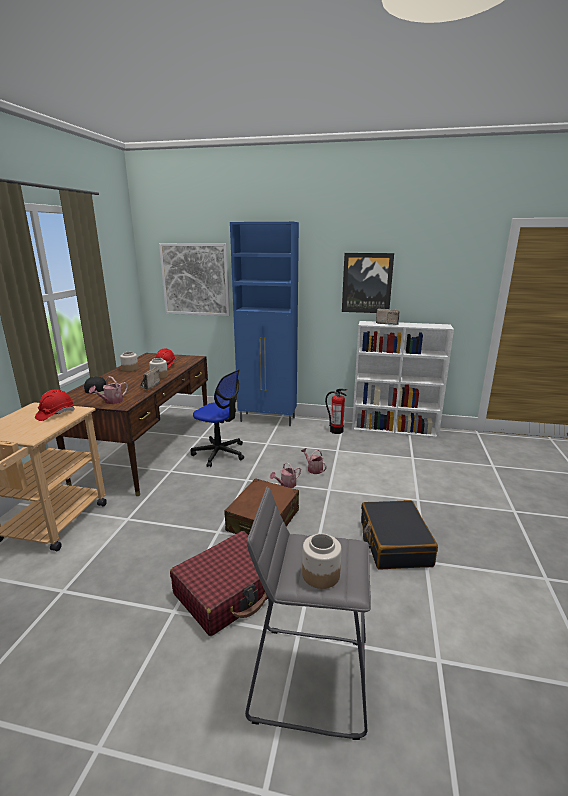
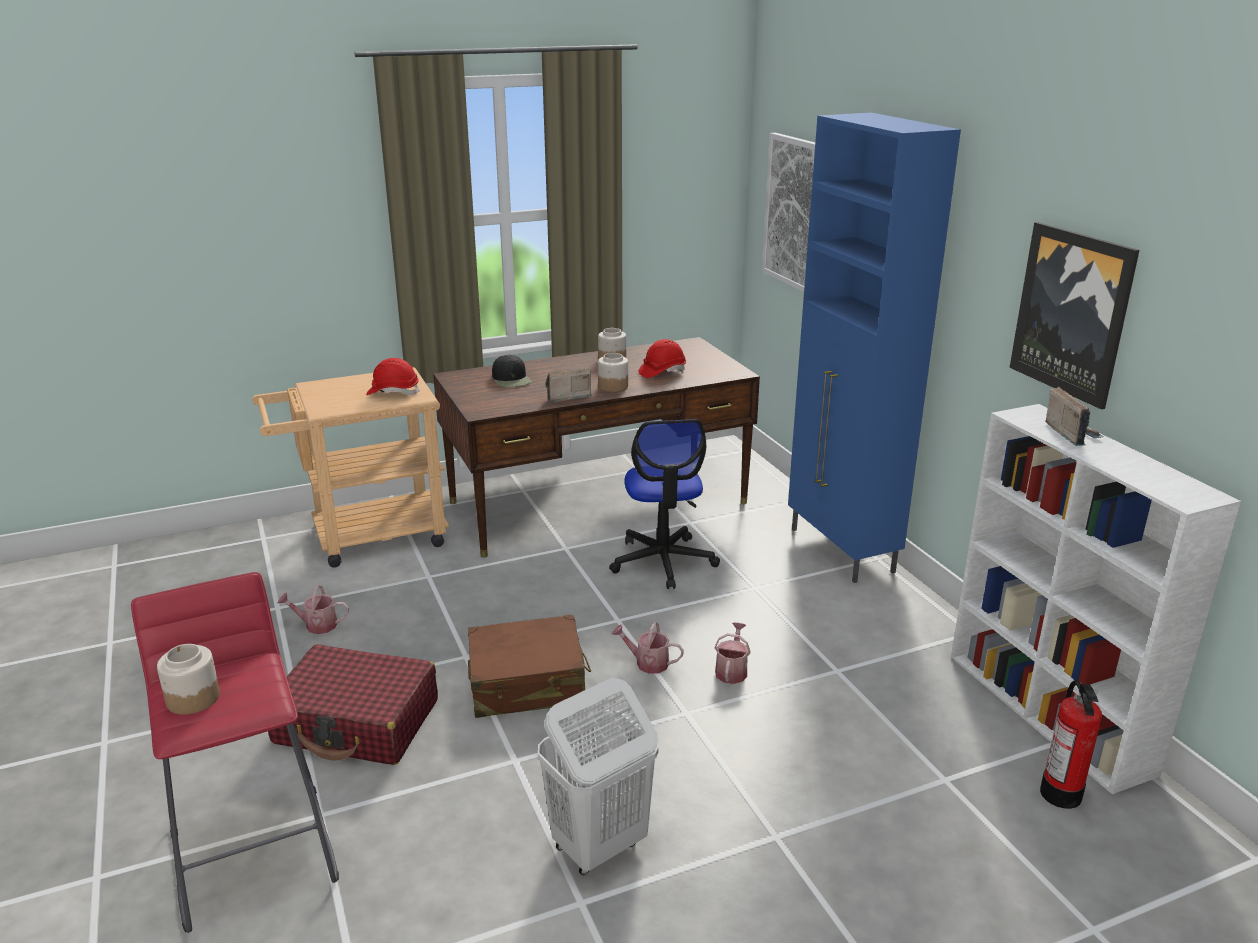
camera: 55 degrees right, 5 degrees up
(111, 401) = (483, 401): watering can -> watering can (316, 625)
(308, 677) = (255, 852): grey stool -> red stool
(336, 431) = (915, 640): fire extinguisher -> fire extinguisher (1061, 794)
(394, 543) = (598, 846): black suitcase -> white laundry basket

